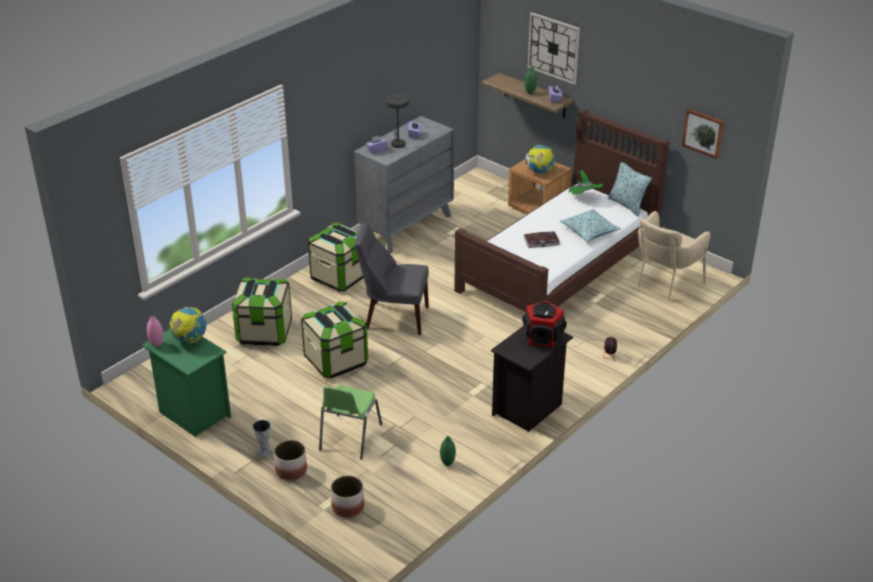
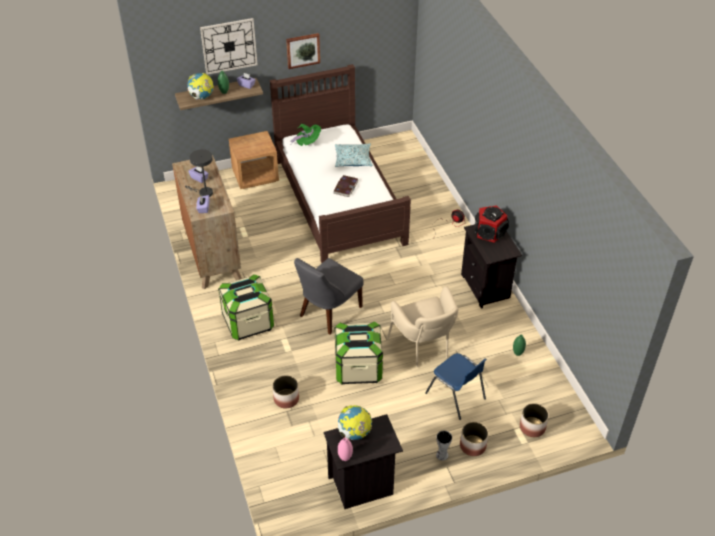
camera: 60 degrees left, 10 degrees up
(192, 413) = (362, 486): green nightstand -> black nightstand
(264, 332) = (286, 399): storage box -> planter
(349, 437) = (456, 396): green chair -> blue chair
(406, 226) = (212, 255): grey dresser -> brown dresser
(539, 172) = (257, 147): globe -> globe (201, 97)
(627, 205) = (336, 128): pillow -> none
(664, 284) = (399, 162): beige armchair -> beige armchair (424, 348)
(703, 132) = (377, 43): picture -> picture (303, 50)

